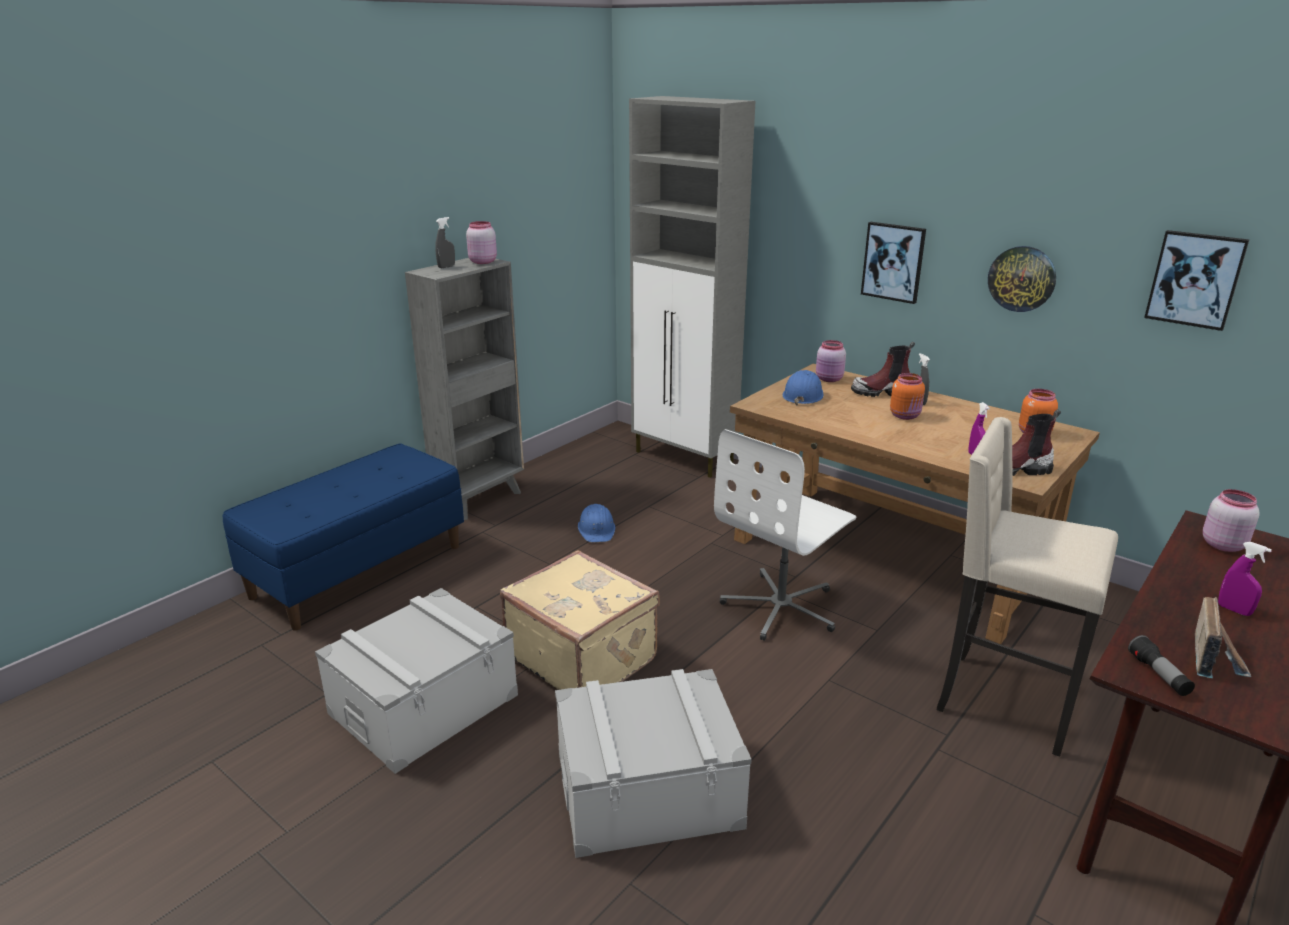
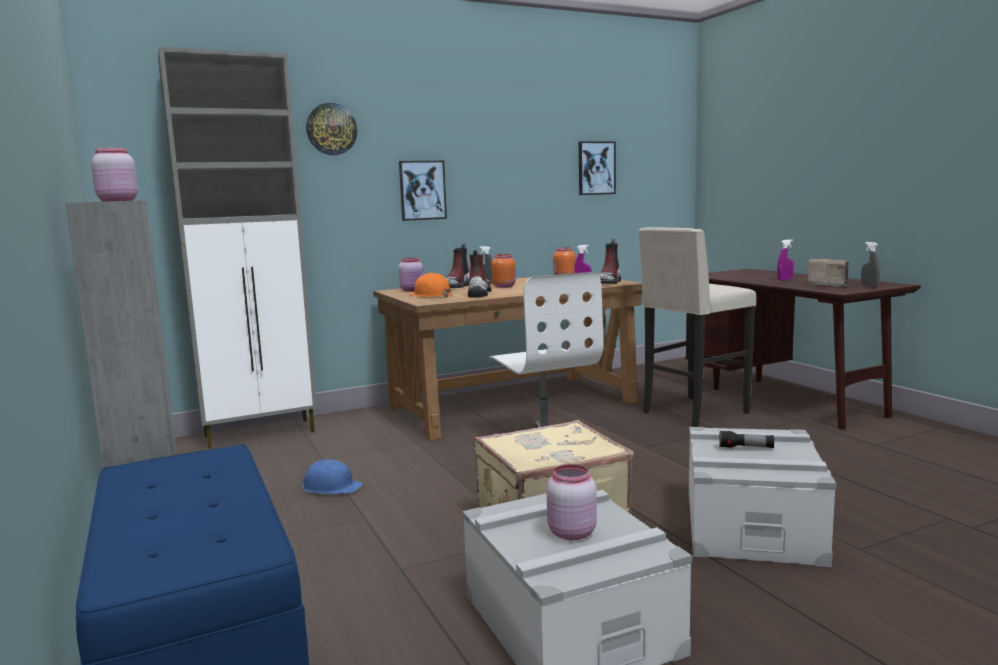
camera: 65 degrees left, 15 degrees down
(446, 267) = (97, 201): grey spray bottle -> grey spray bottle (869, 286)
(803, 395) = (430, 295): blue hard hat -> orange hard hat
(835, 415) = (479, 293): none -> boot
(1022, 278) = (510, 185): wall clock -> wall clock (331, 129)
(1158, 675) = (844, 289): flashlight -> flashlight (746, 448)
(1221, 544) = (720, 275): pink jar -> pink jar (570, 533)

